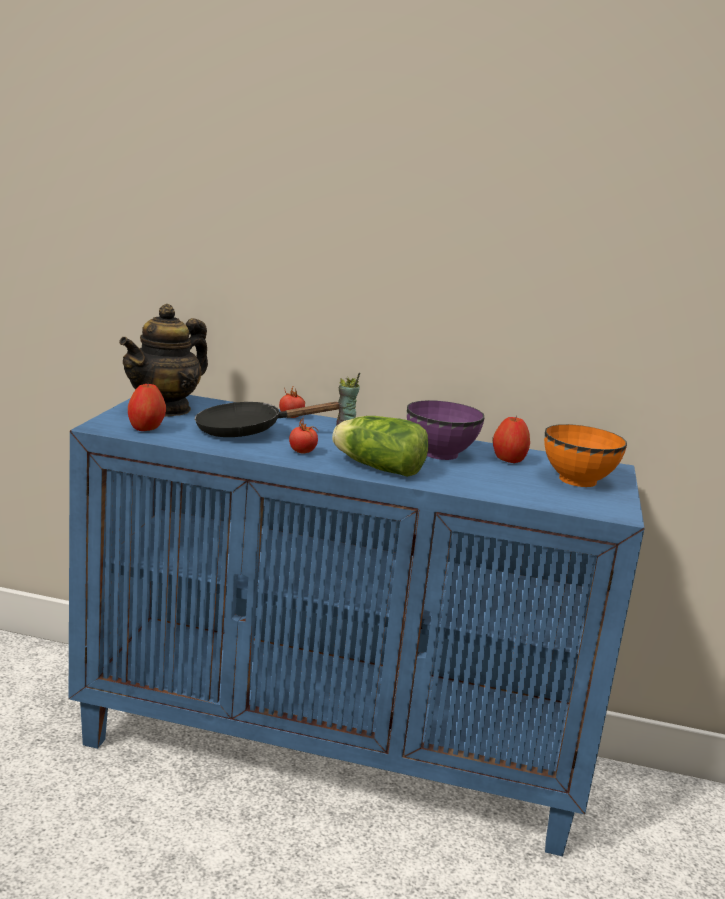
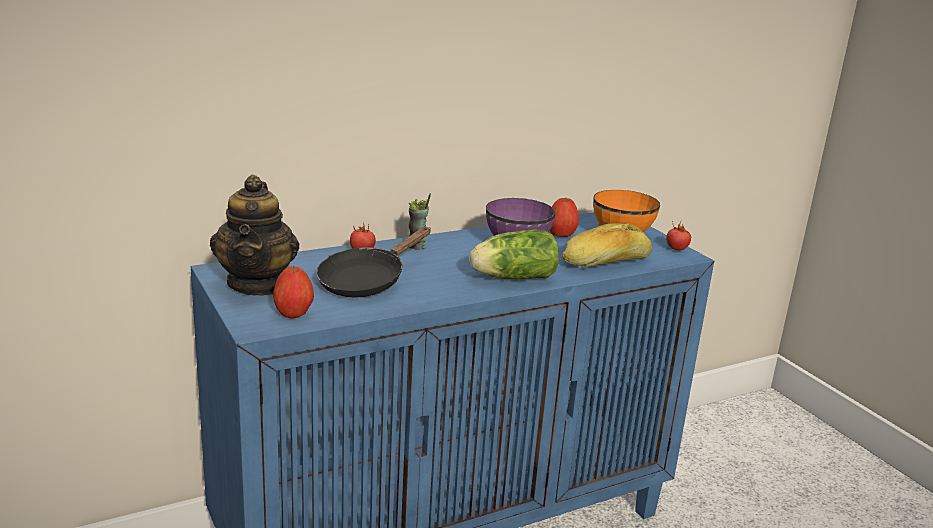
camera: 40 degrees left, 5 degrees up
(302, 452) = (443, 285): tomato -> tomato (677, 249)
(504, 489) = (606, 262): none -> bread

